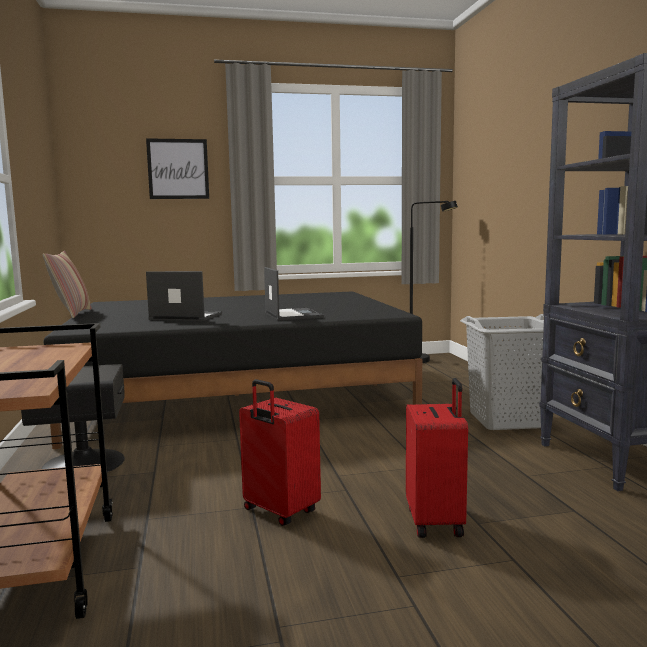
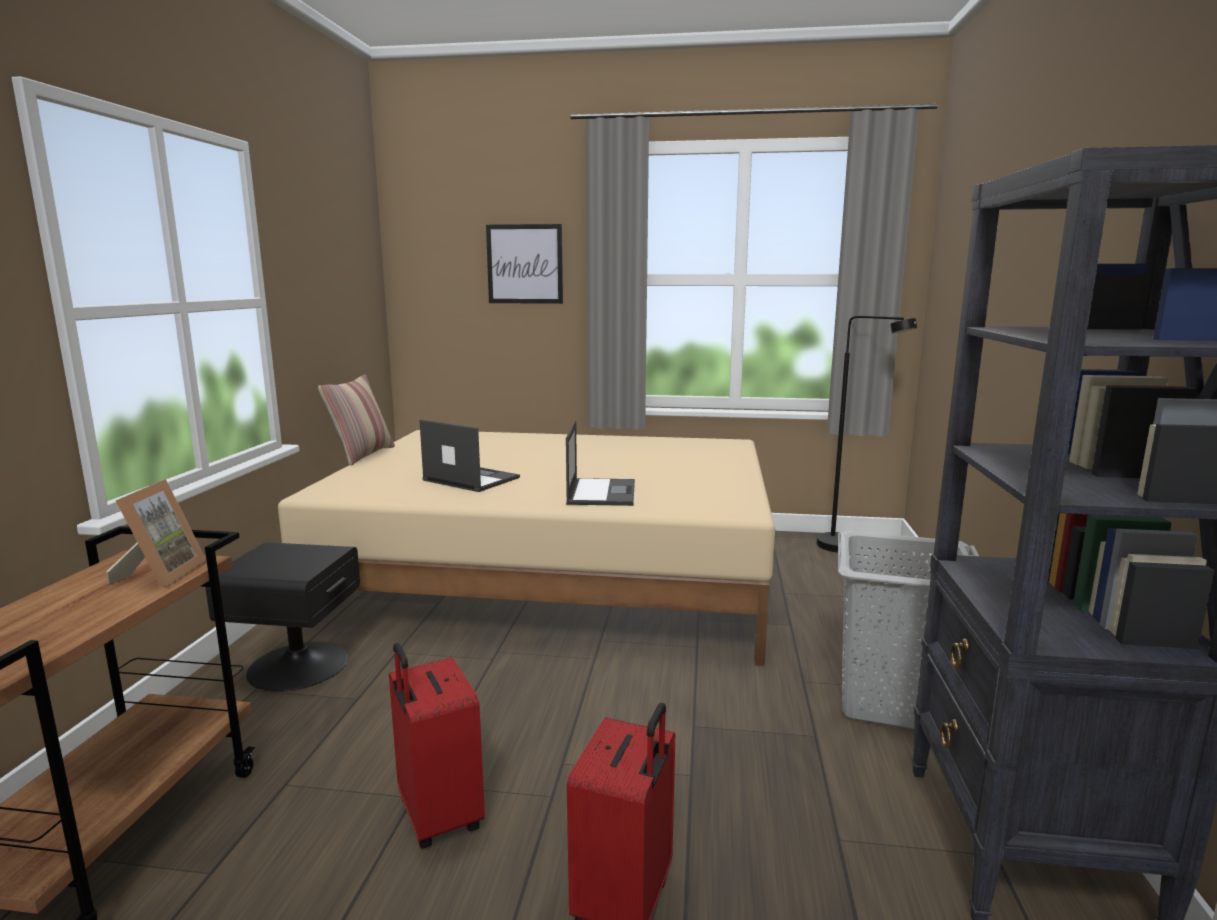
camera: 20 degrees right, 5 degrees up
(56, 351) = (160, 574): none -> picture frame
(238, 395) = (554, 576): black bed -> beige bed

